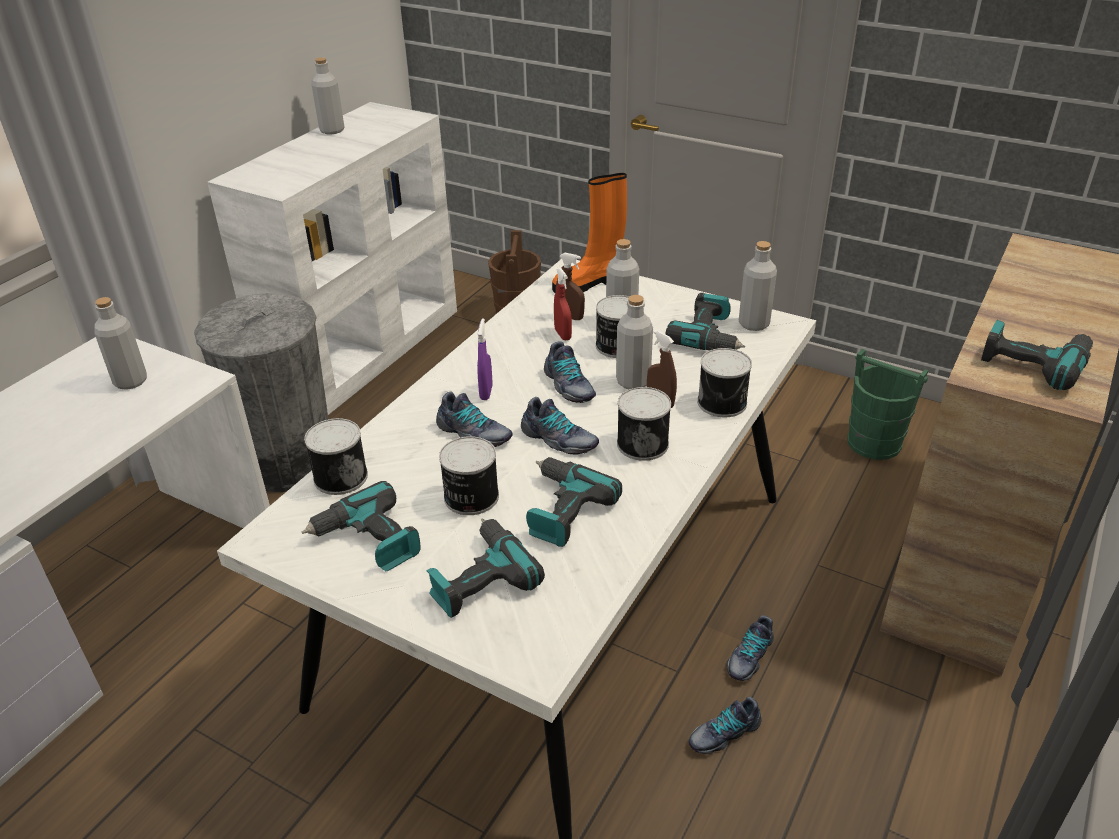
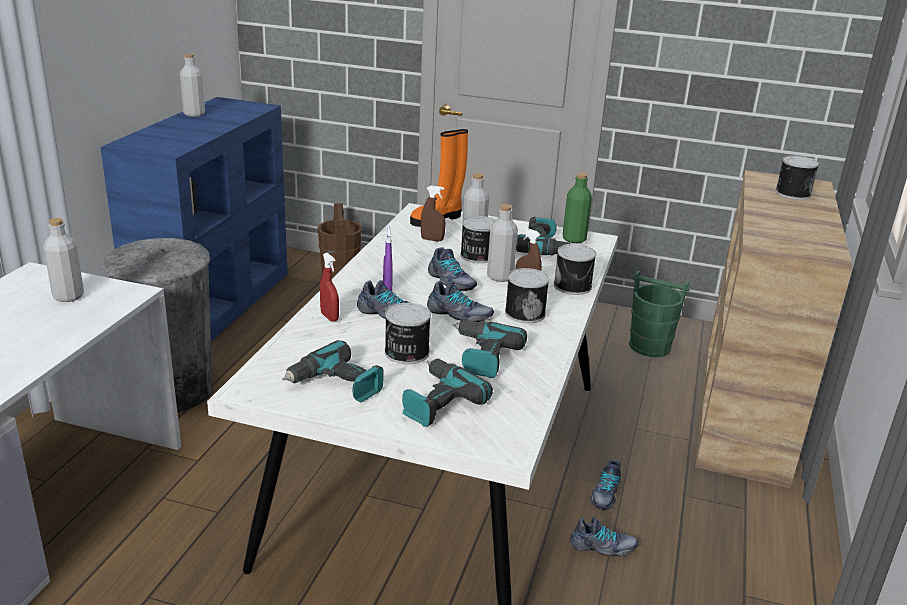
camera: 15 degrees left, 10 degrees down
(340, 476) = (291, 346): can -> can (792, 193)
(362, 349) = (212, 304): white bookcase -> blue bookcase
(563, 335) = (431, 250): red spray bottle -> red spray bottle (329, 317)
(723, 733) = (603, 547): shoe -> shoe turned 135 degrees counterclockwise
(754, 324) = (574, 239): grey bottle -> green bottle
(1033, 362) = (793, 237): power drill -> none

